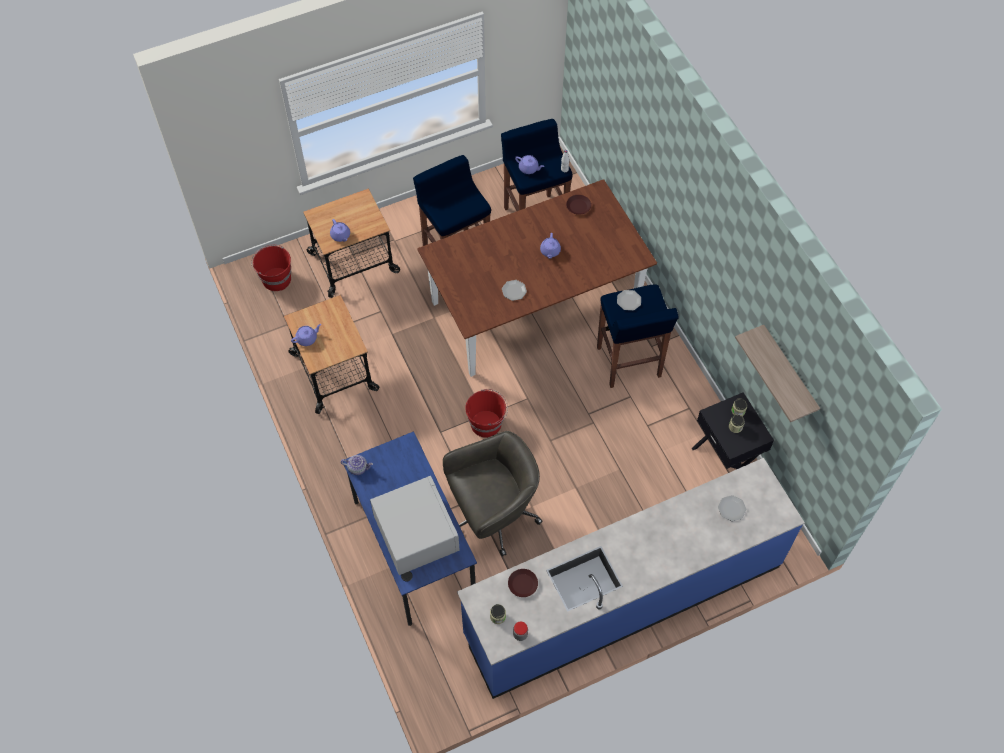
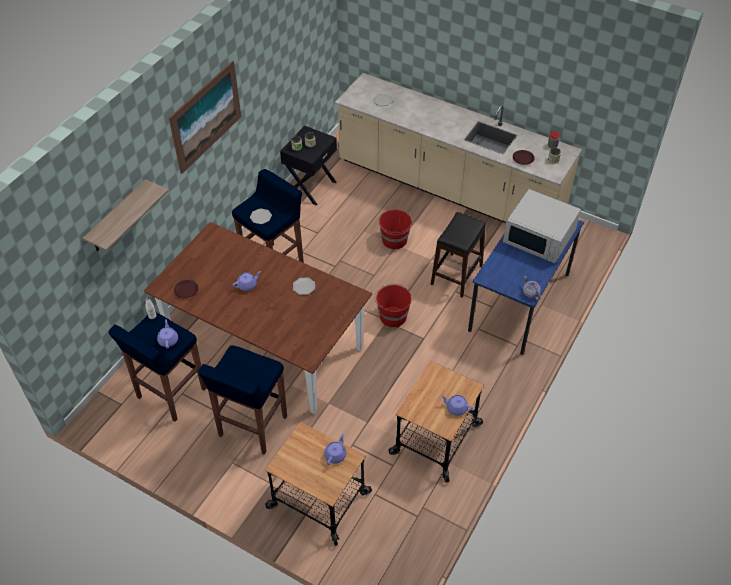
camera: 125 degrees left, 10 degrees down
(276, 279) = (385, 553): red bucket -> red bucket (394, 240)
(416, 532) = (539, 237): white microwave -> white microwave turned 90 degrees counterclockwise
(493, 515) = (456, 275): grey office chair -> black stool
(622, 599) = (449, 189): blue counter -> beige counter
(708, 218) = (206, 116): none -> picture
(788, 373) = (288, 72): shelf -> shelf (117, 217)

